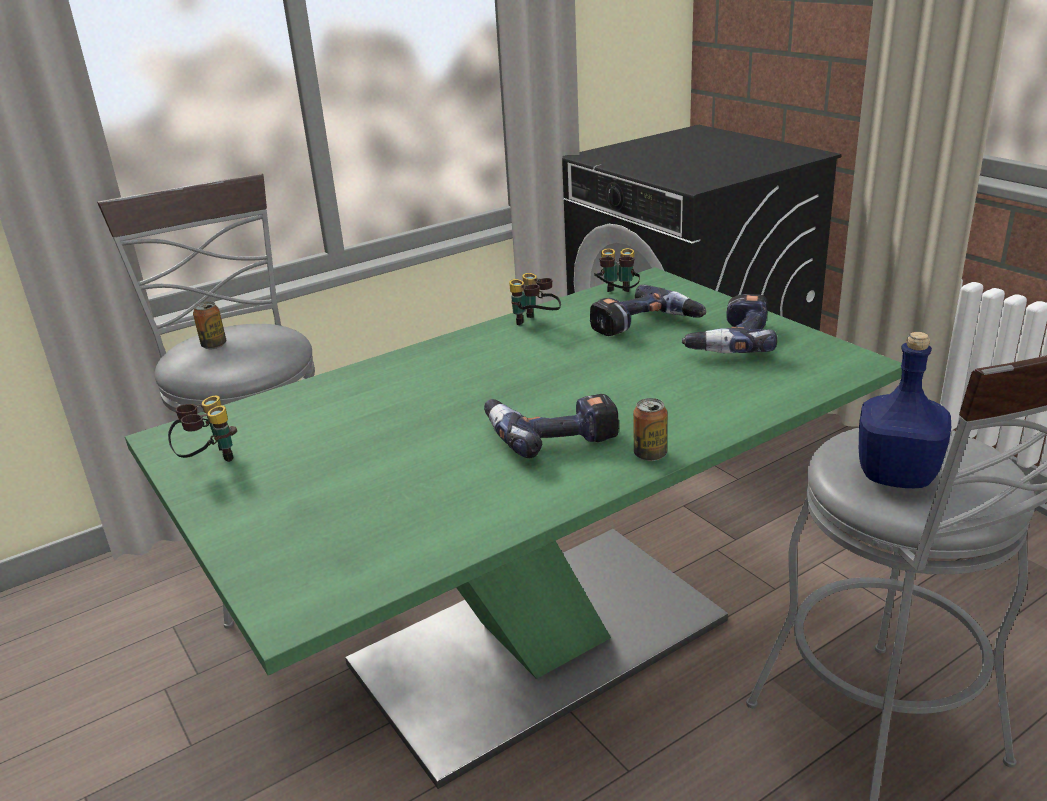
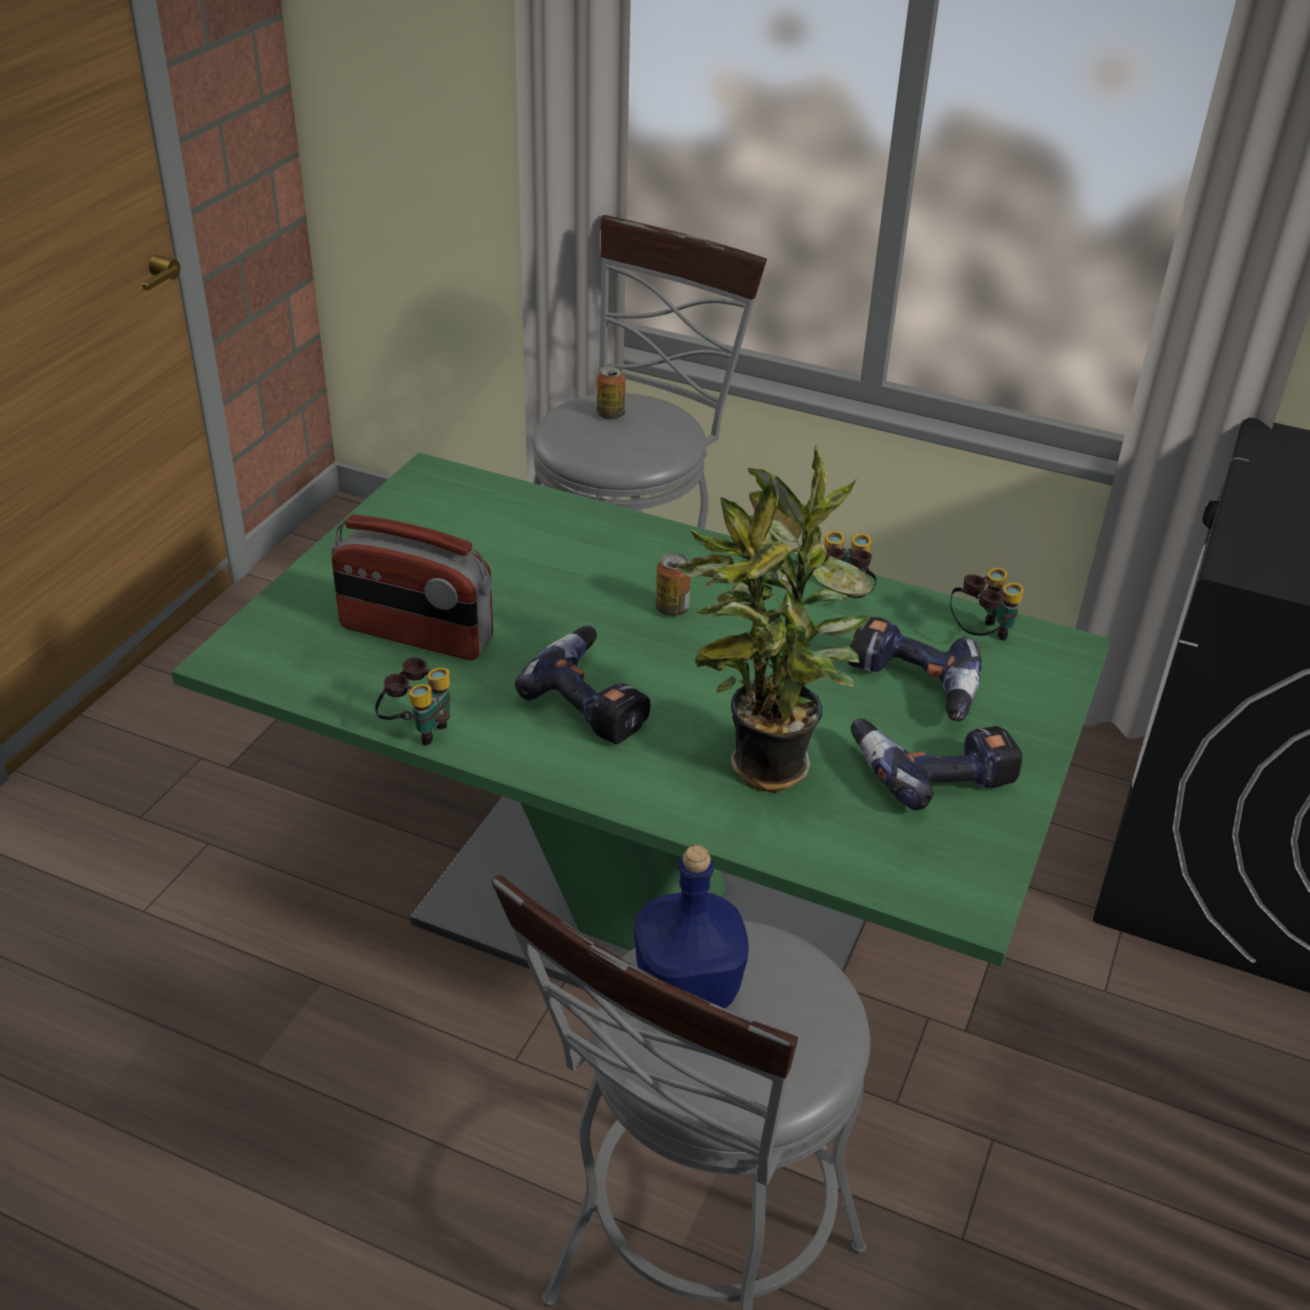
camera: 55 degrees right, 10 degrees up
(209, 460) = (410, 514): binoculars -> binoculars (418, 728)
(382, 496) = (415, 635): none -> radio
(650, 454) = (601, 782): can -> can (672, 609)
(688, 392) = (763, 771): none -> potted plant

